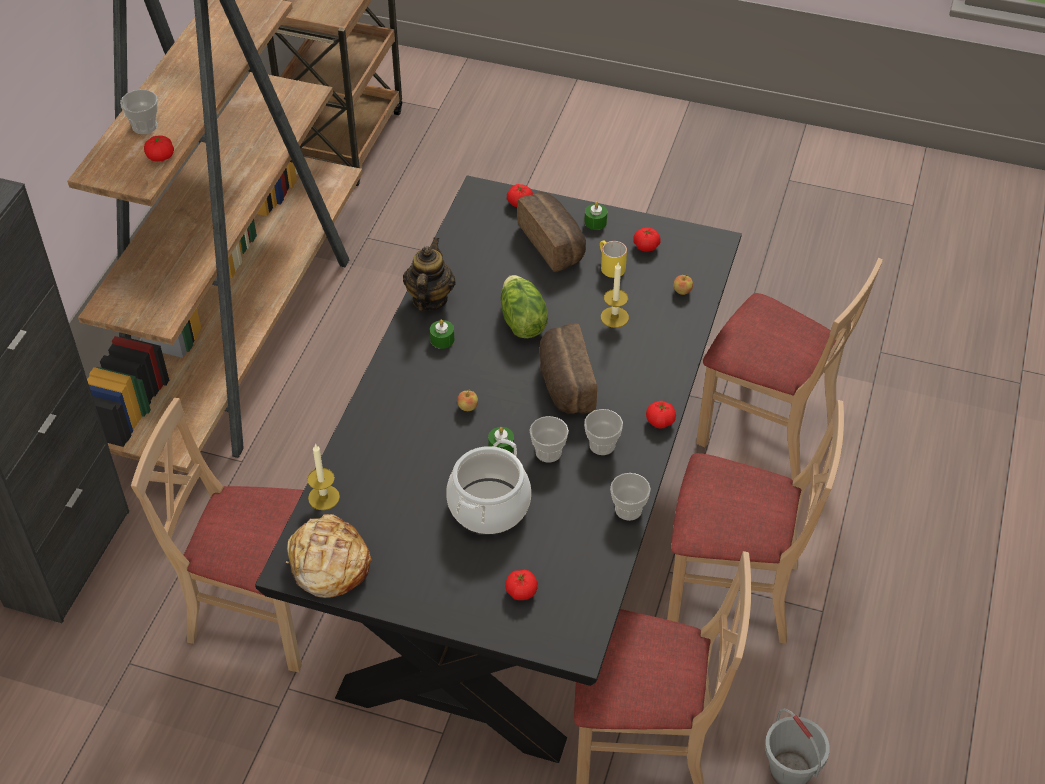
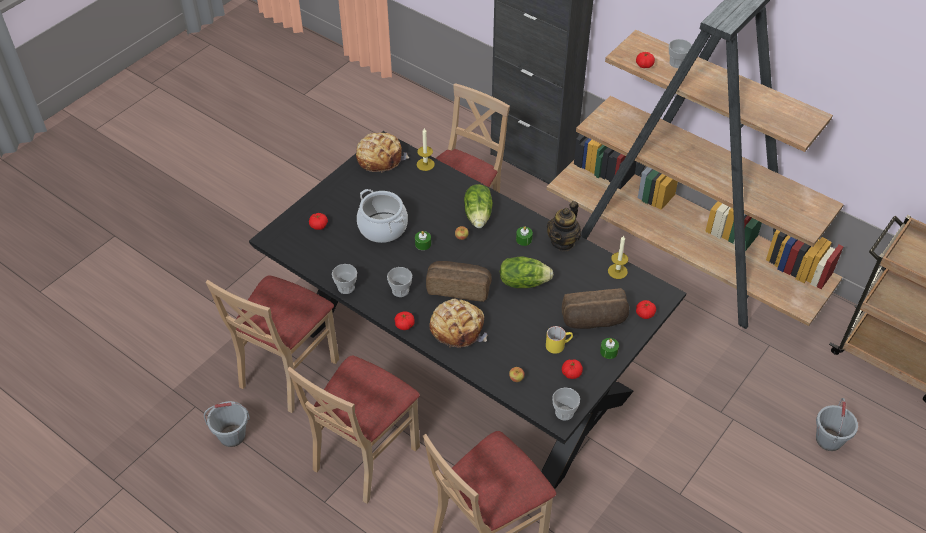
camera: 110 degrees right, 0 degrees up
(414, 400) = (478, 215): none -> lettuce
(429, 299) = (563, 242): teapot -> teapot turned 90 degrees clockwise
(486, 177) = (829, 440): none -> grey bucket
(548, 452) = (408, 264): cup -> cup (564, 412)
(614, 317) = (507, 331): candle -> candle (617, 271)
(635, 366) = (457, 328): none -> bread

